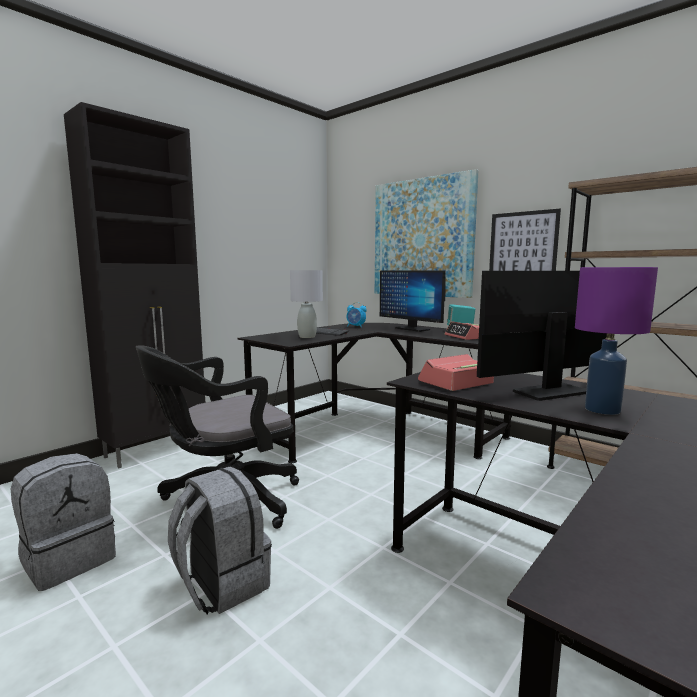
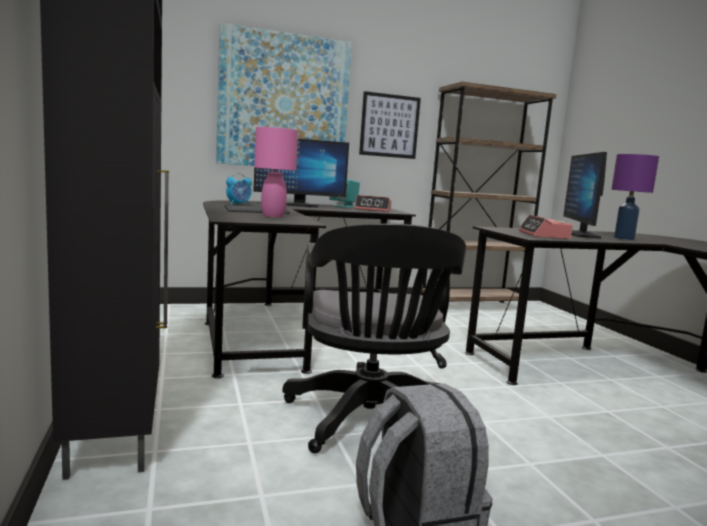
camera: 60 degrees left, 0 degrees up
(221, 584) = (522, 454): grey backpack -> none
(306, 337) = (273, 216): grey table lamp -> pink table lamp

